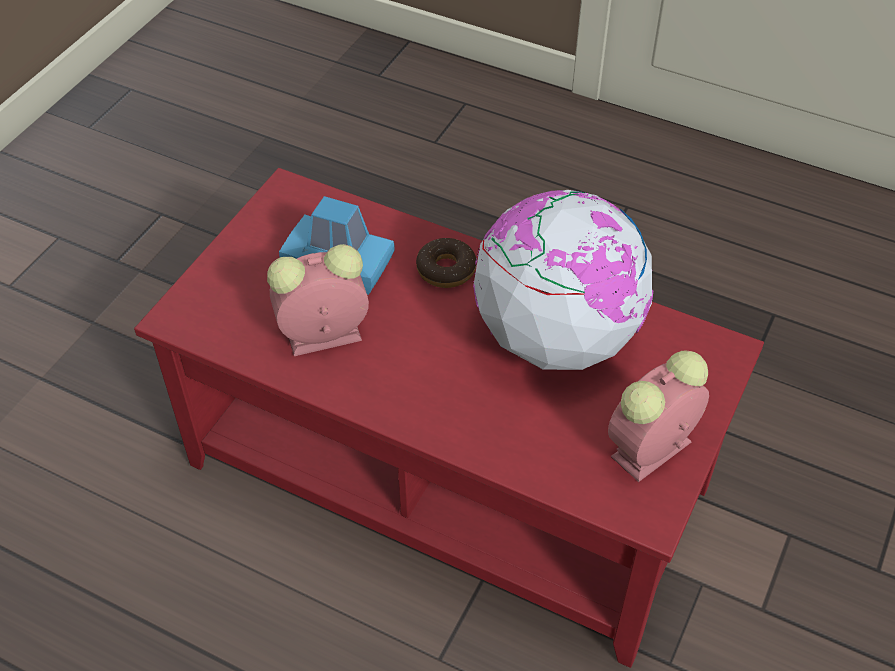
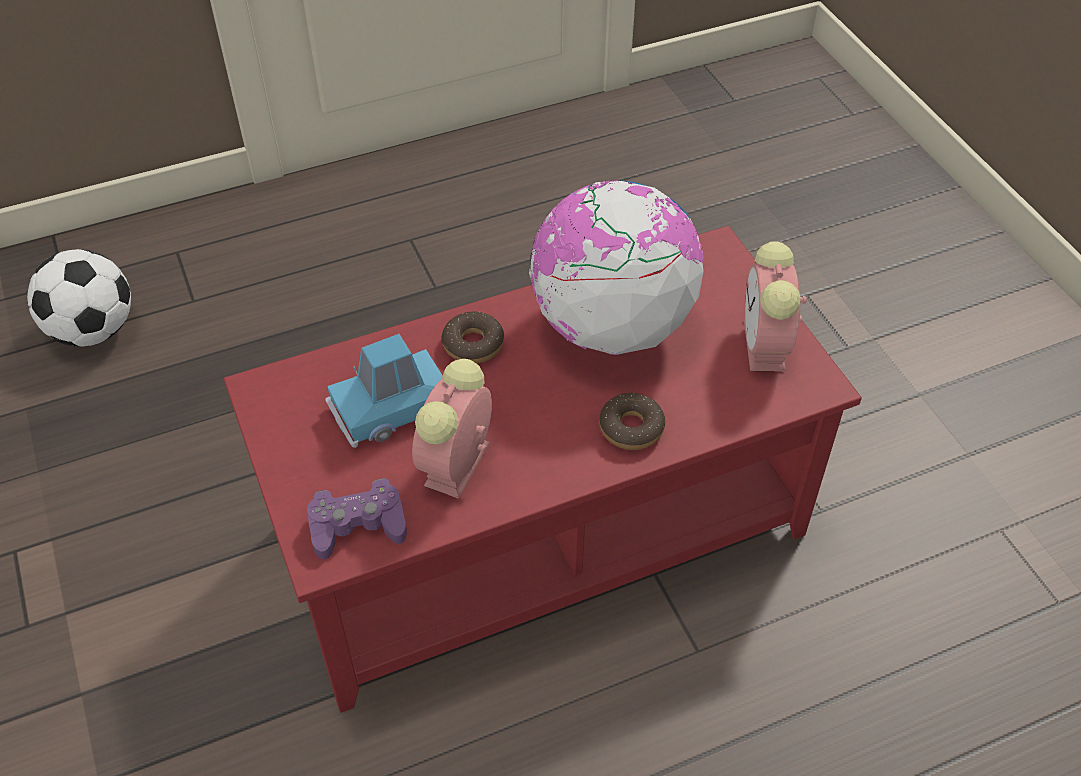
camera: 50 degrees left, 0 degrees up
(219, 318) = (358, 525): none -> purple game controller
(357, 117) = (93, 330): none -> football
(464, 415) = (631, 428): none -> donut

